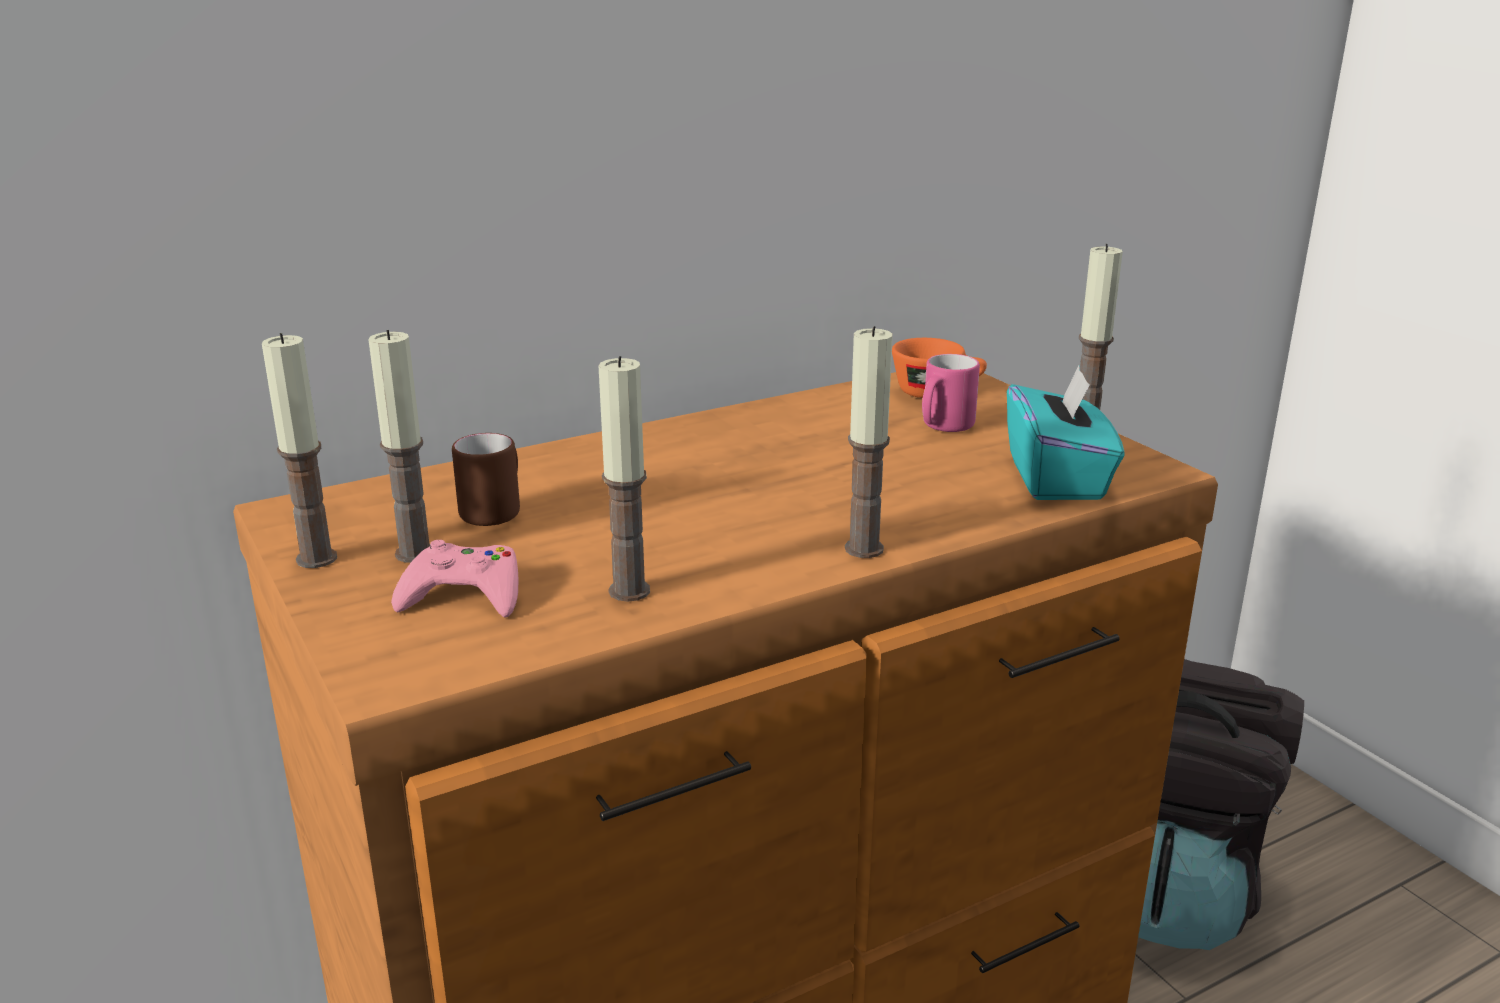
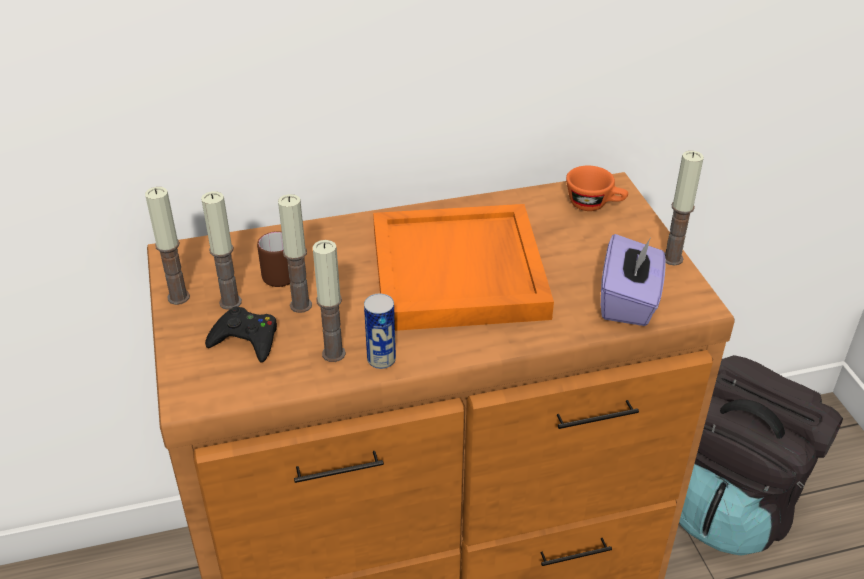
camera: 15 degrees right, 15 degrees up
(464, 594) = (246, 339): pink game controller -> black game controller
(715, 587) = (381, 359): none -> can
(784, 478) = (460, 273): none -> orange tray
(864, 549) = (479, 343): candle -> candle (301, 305)
(943, 428) = (581, 241): pink mug -> none
(1057, 478) = (629, 301): turquoise tissue box -> purple tissue box

